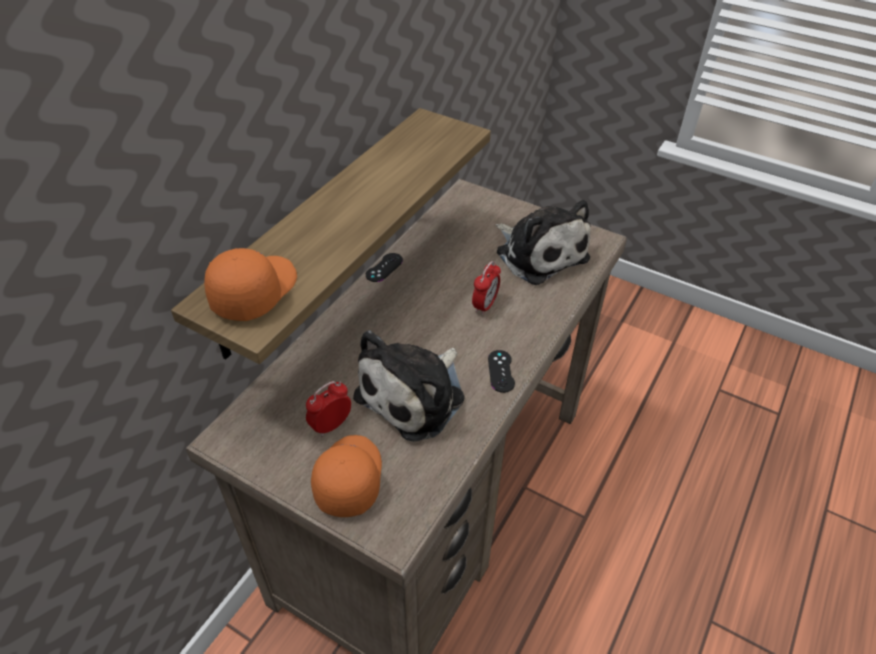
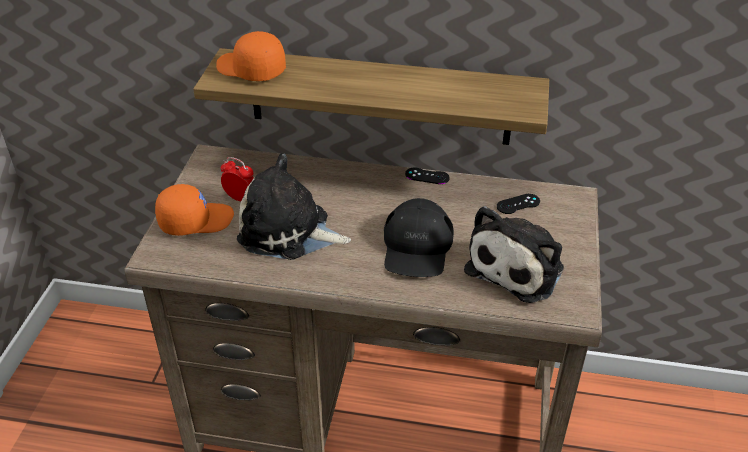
camera: 70 degrees right, 5 degrees down
(253, 291) = (250, 70): orange cap -> orange cap turned 150 degrees counterclockwise
(485, 305) = (417, 247): alarm clock -> black cap
(501, 371) = (339, 275): black game controller -> black game controller (518, 204)

